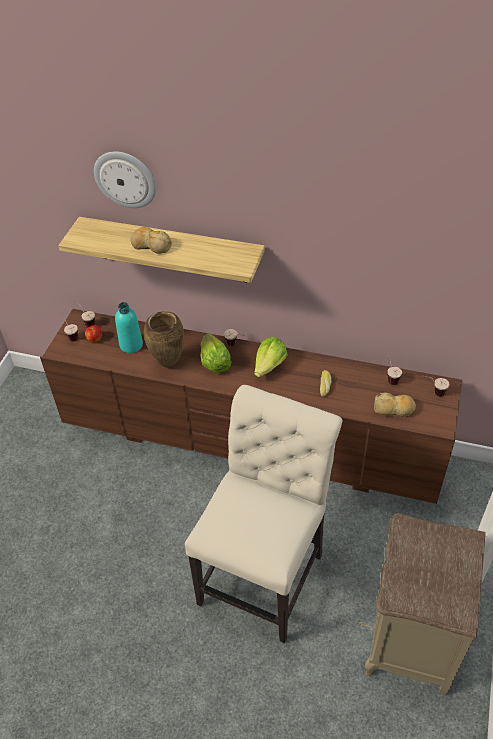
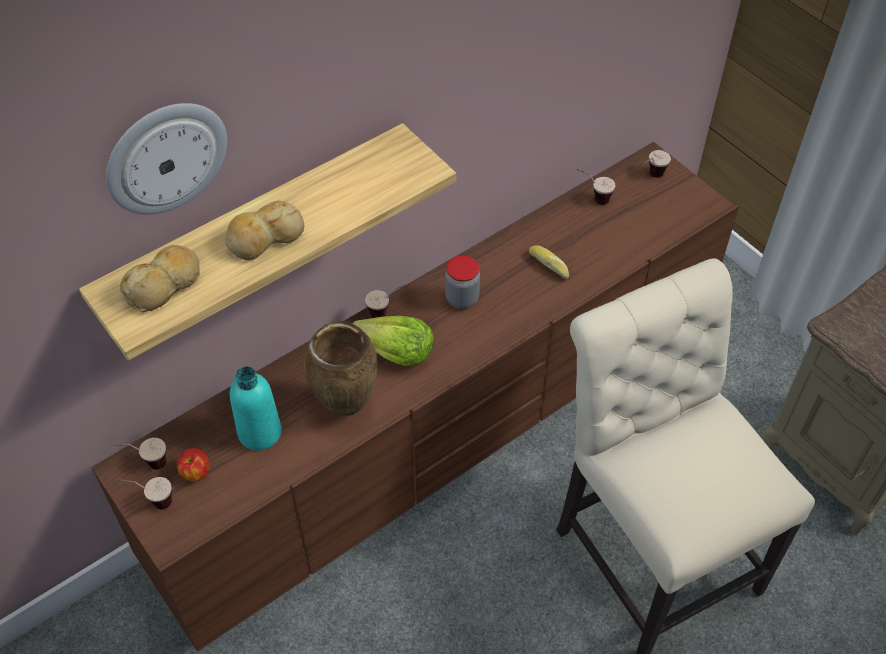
camera: 55 degrees left, 5 degrees up
(269, 366) = (462, 298): lettuce -> jar
(394, 409) = (645, 227): bread -> bread (165, 285)

